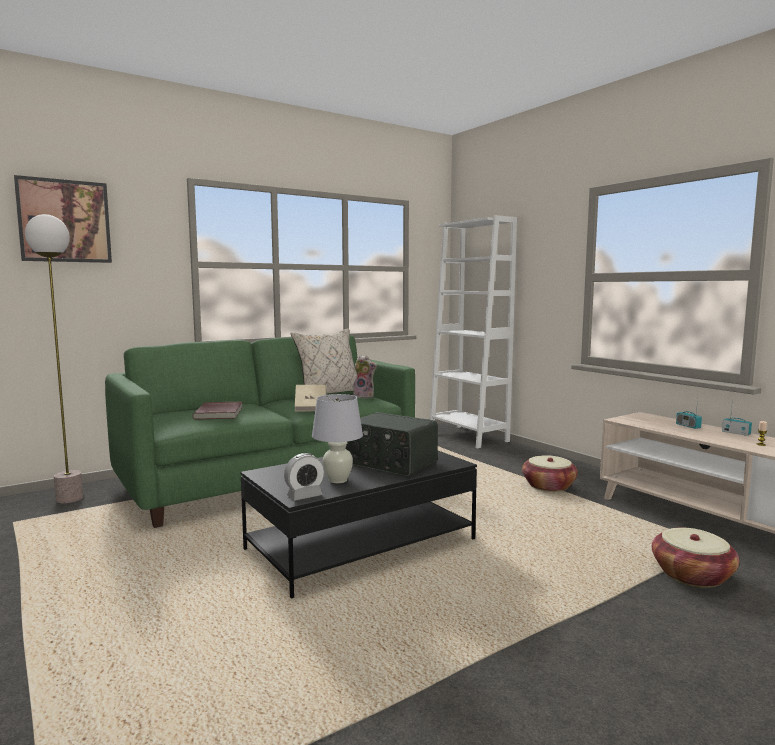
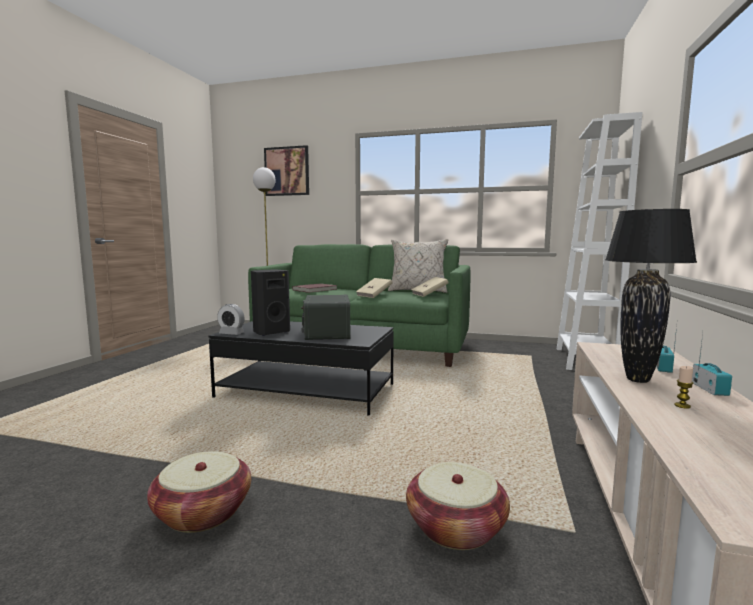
camera: 50 degrees right, 0 degrees up
(337, 480) = (270, 332): white table lamp -> black speaker
(364, 396) = (429, 294): plush toy -> beige book
(548, 486) = (545, 412): basket -> basket (203, 512)
(708, 436) = (637, 379): none -> black table lamp

